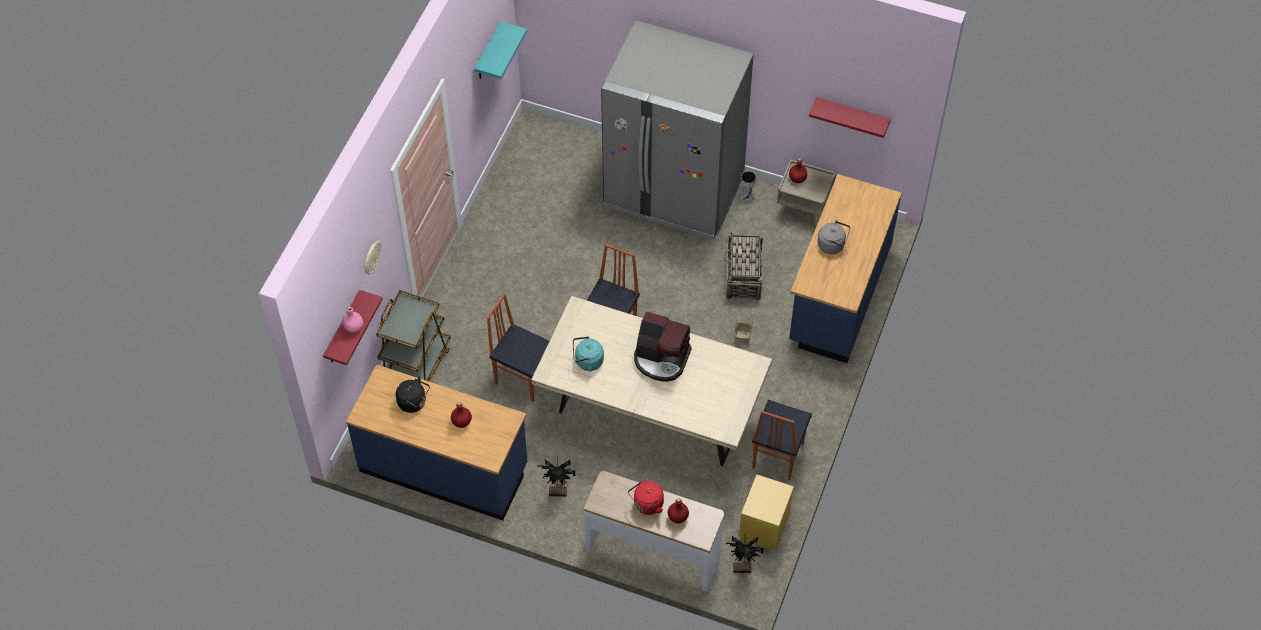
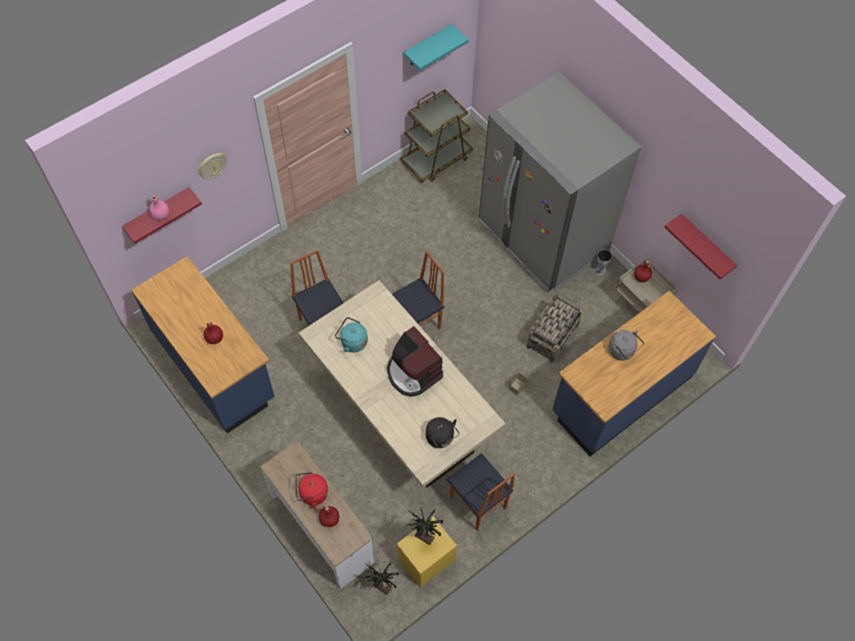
camera: 30 degrees right, 5 degrees up
(414, 403) = (191, 302): black kettle -> black kettle (441, 438)
(416, 367) = (251, 275): brown cart -> brown cart (436, 159)
(558, 493) = (283, 435): potted plant -> potted plant (424, 538)
(776, 455) = (477, 504): chair -> chair turned 90 degrees counterclockwise

